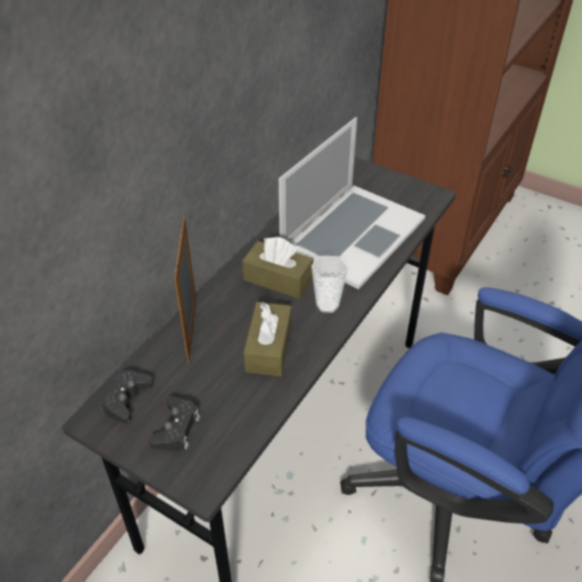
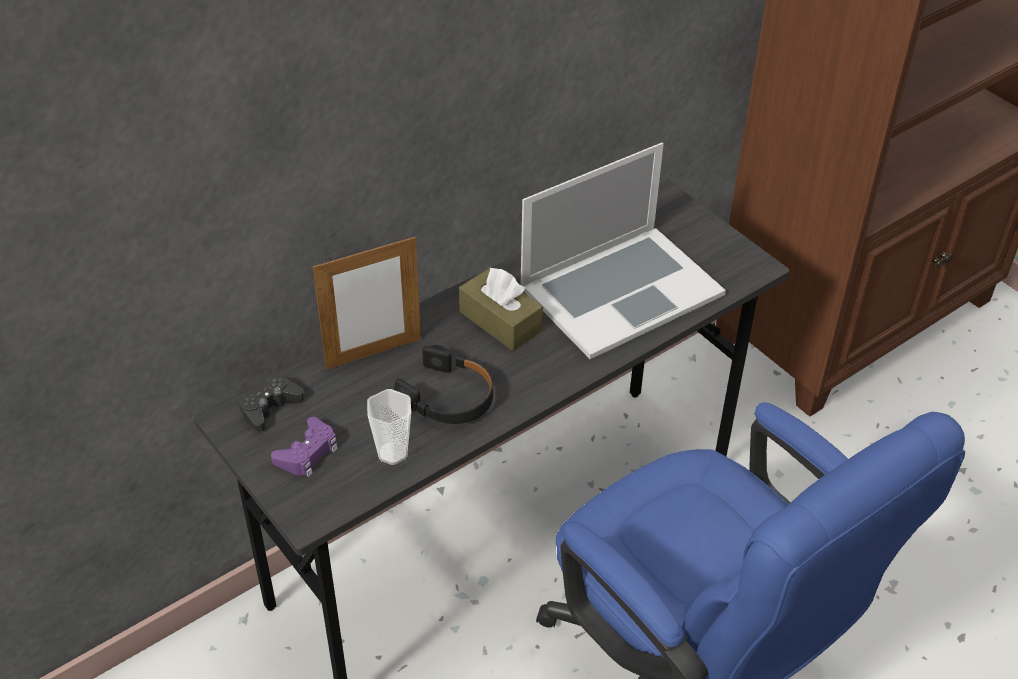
camera: 20 degrees right, 0 degrees up
(176, 429) = (307, 453): black game controller -> purple game controller
(192, 330) = (373, 353): picture frame -> picture frame turned 135 degrees counterclockwise
(268, 348) = (448, 397): brown tissue box -> black headphones
(327, 305) = (542, 367): cup -> cup (392, 453)

